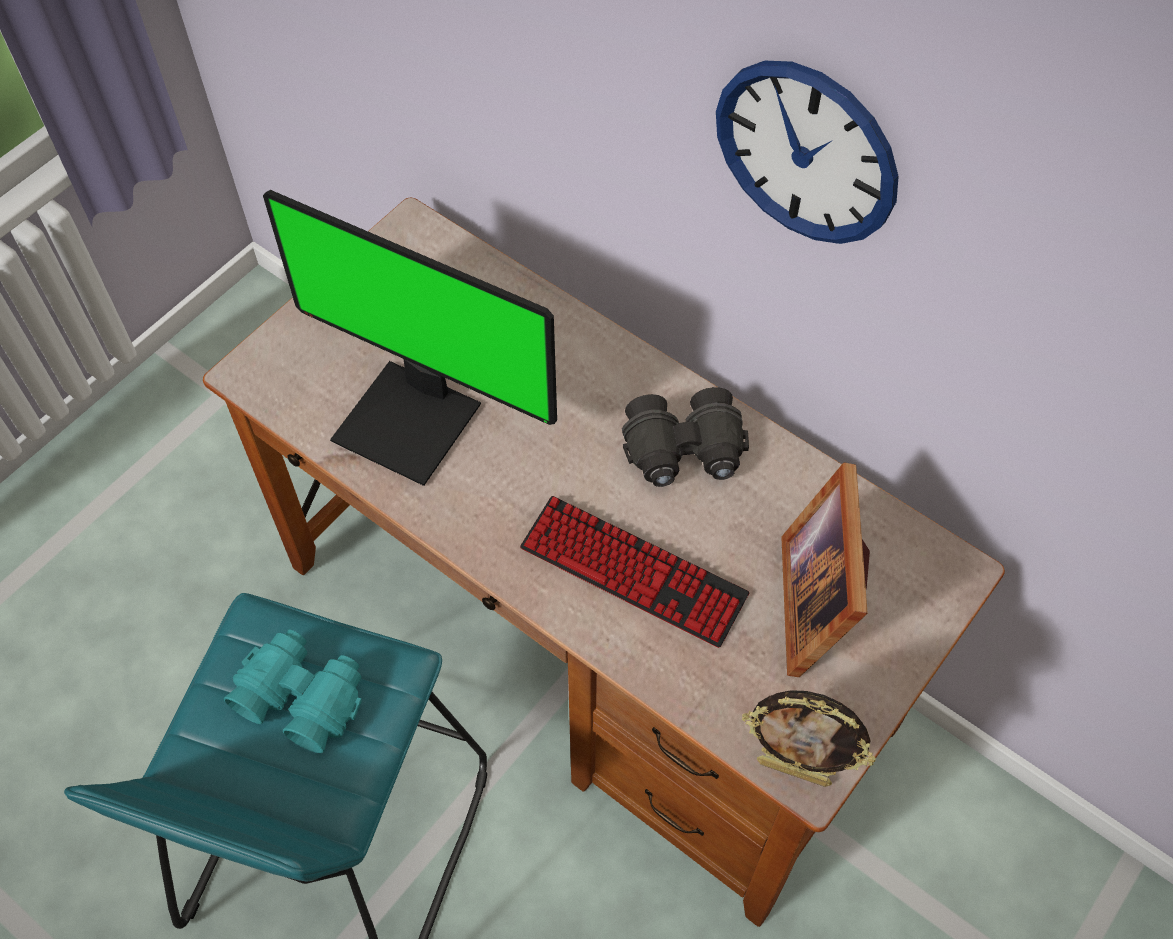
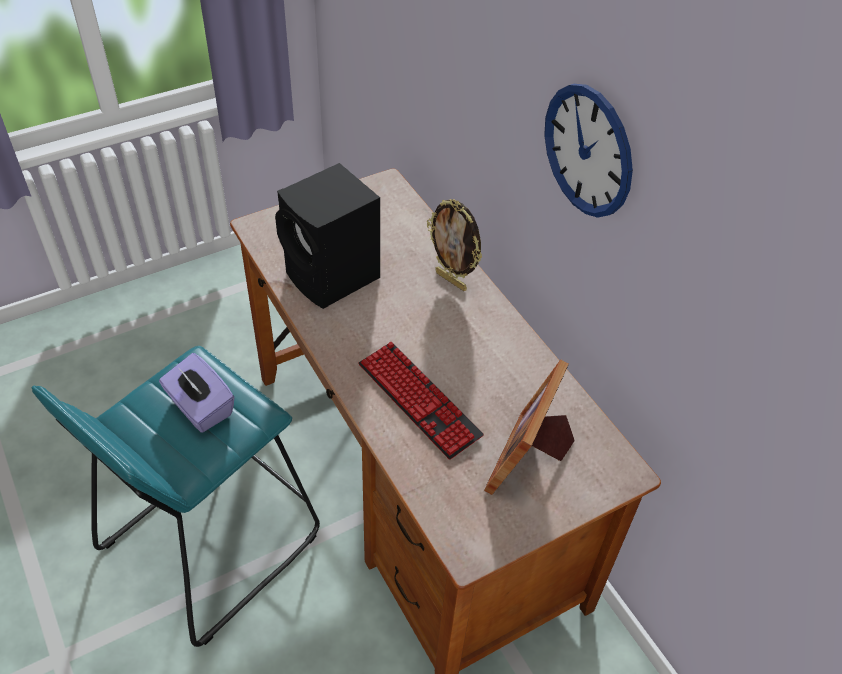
camera: 20 degrees right, 10 degrees down
(302, 696) = (200, 408): turquoise binoculars -> purple tissue box
(413, 420) = (333, 278): monitor -> black speaker
(685, 452) = (485, 347): black binoculars -> none
(794, 770) = (460, 546): picture frame -> picture frame (452, 280)

